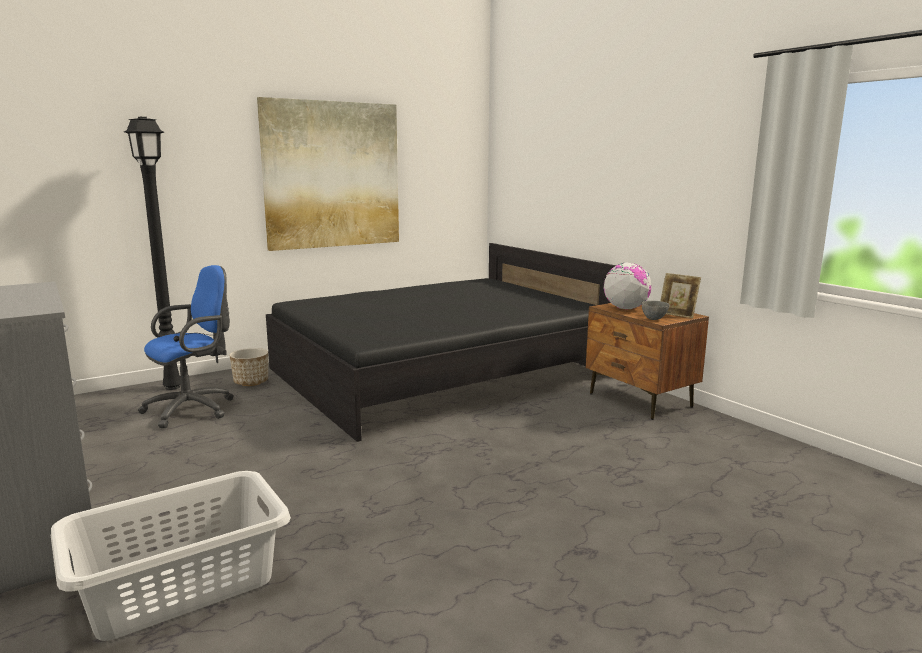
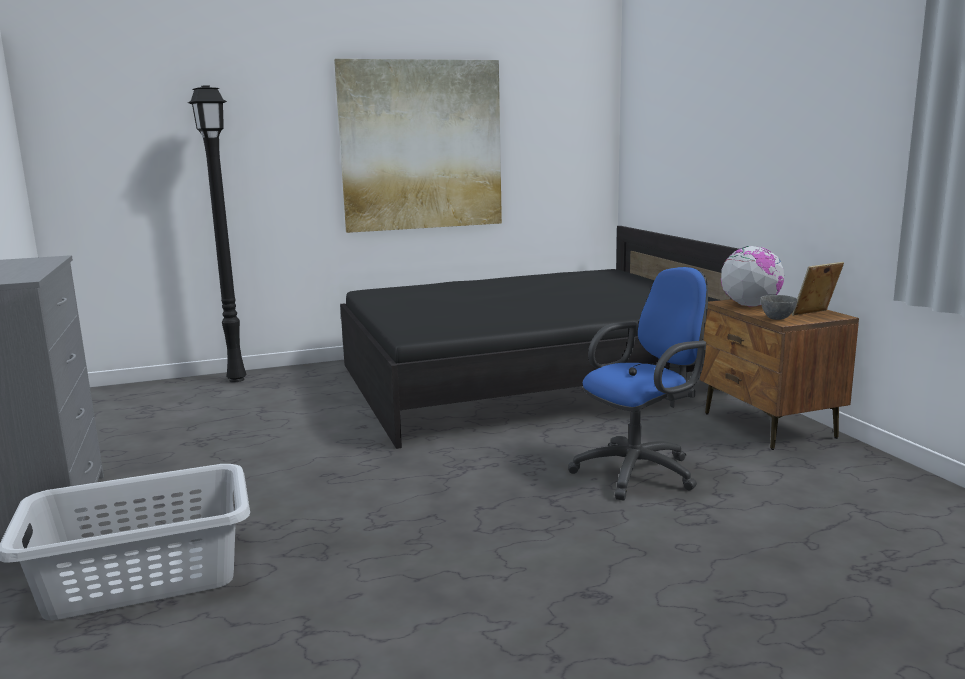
camera: 15 degrees right, 0 degrees up
(194, 409) = (246, 403): blue office chair -> blue office chair (641, 471)
(251, 382) = (317, 379): planter -> none
(677, 314) = (815, 314): picture frame -> picture frame turned 105 degrees clockwise

